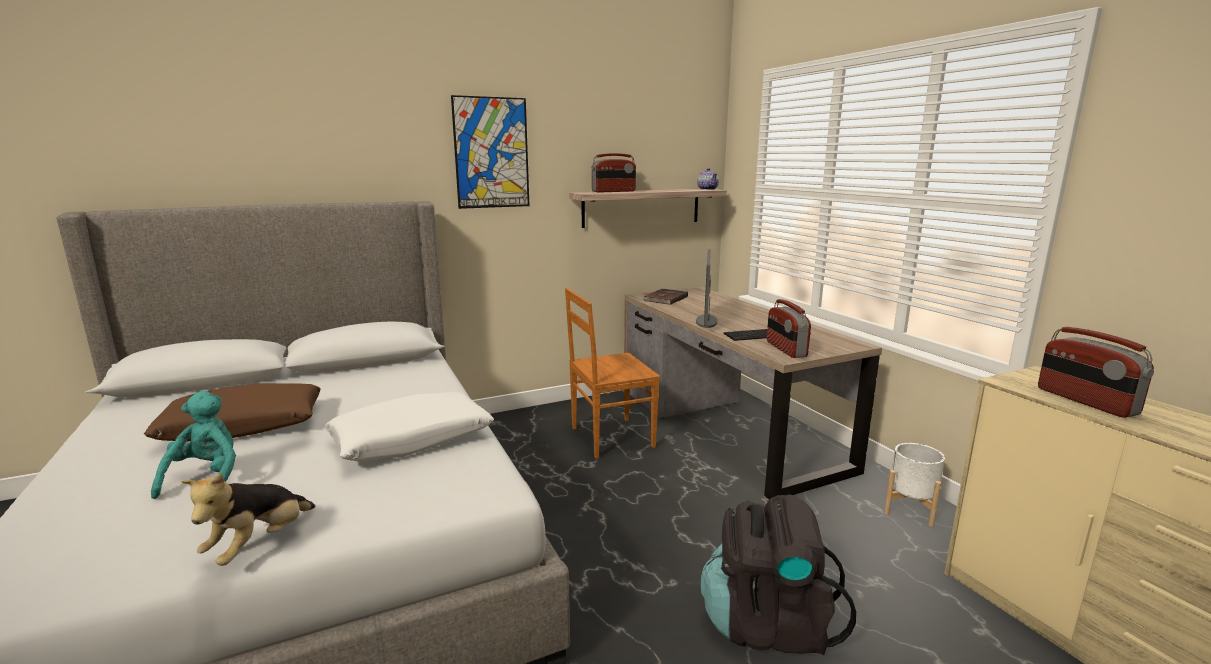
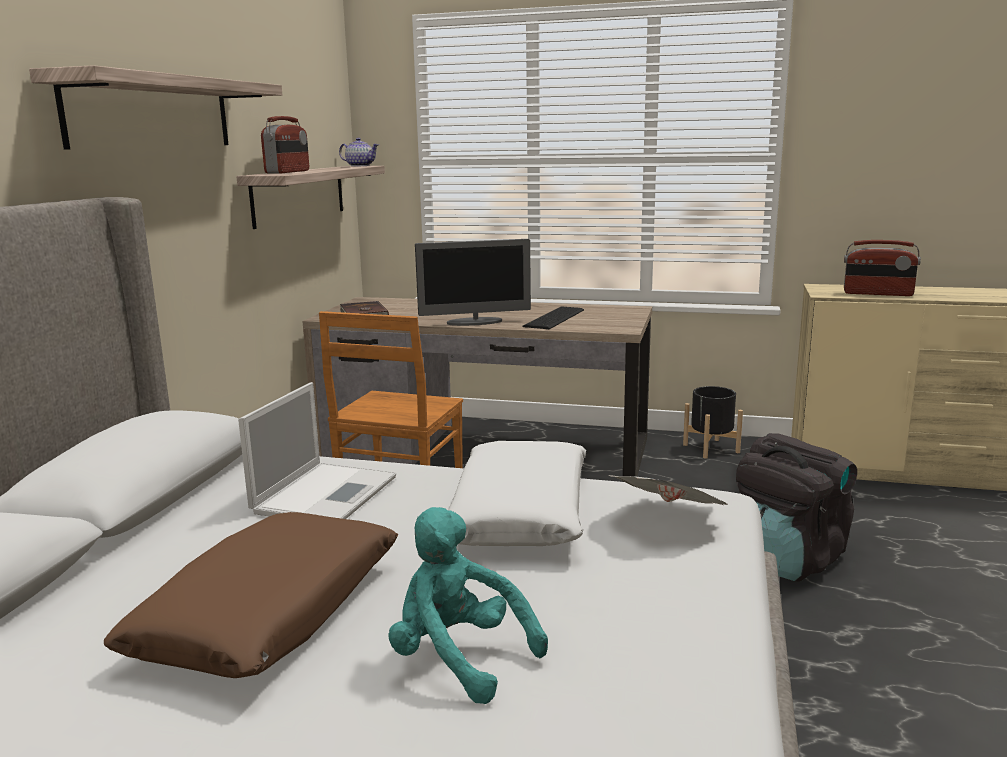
camera: 50 degrees left, 0 degrees up
(259, 545) = (708, 640): plush toy -> none
(394, 390) = (326, 493): none -> laptop
(440, 486) = (670, 520): none -> newspaper
(491, 153) = (152, 113): picture -> shelf
(706, 321) = (475, 322): monitor -> monitor turned 60 degrees counterclockwise
(785, 349) = (604, 324): radio -> none
(910, 509) = (711, 448): white planter -> black planter

